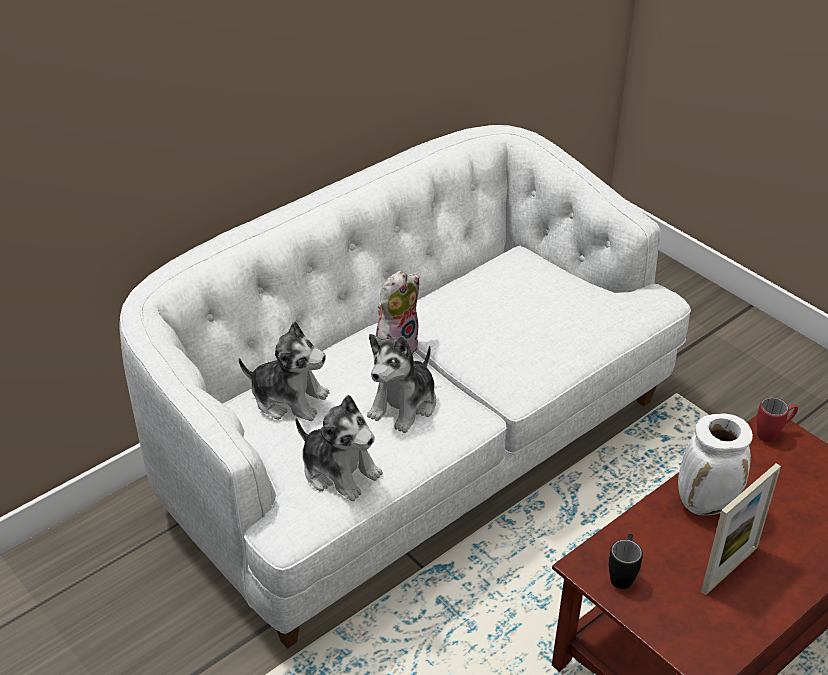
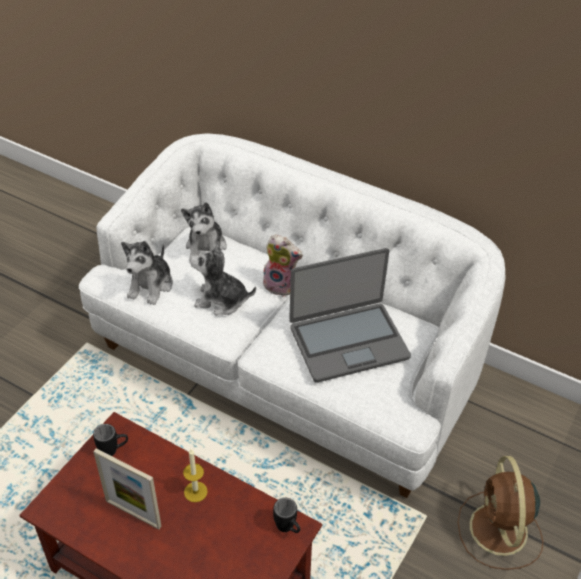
camera: 70 degrees right, 5 degrees up
(528, 309) = (348, 341): none -> laptop
(706, 503) = (195, 492): white vase -> candle
(707, 348) = (499, 531): none -> brown fan
(773, 433) = (288, 529): red mug -> black mug

